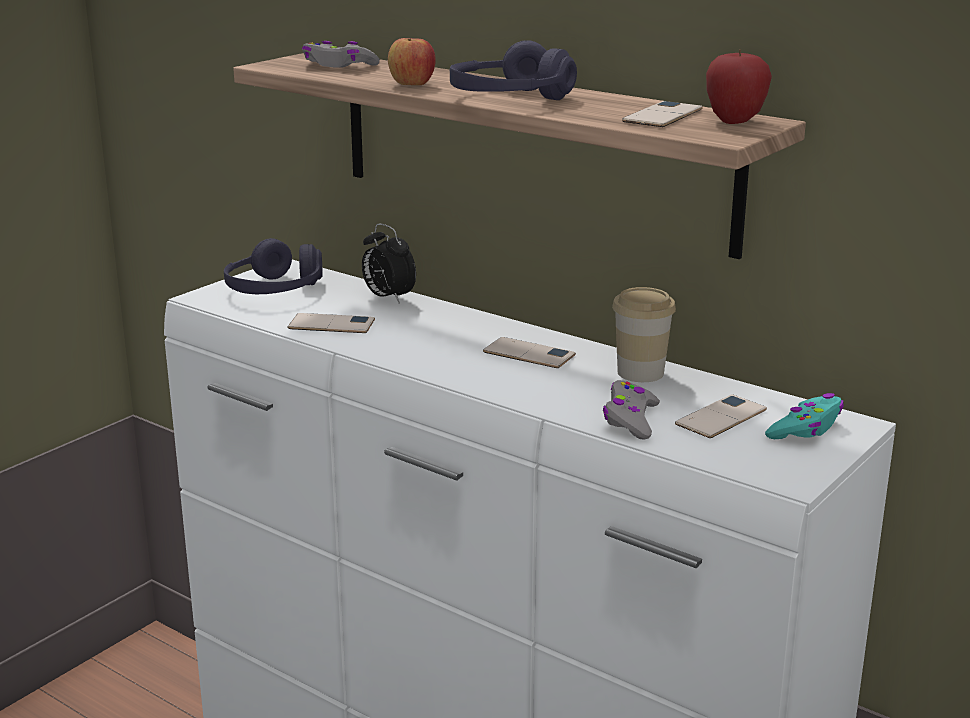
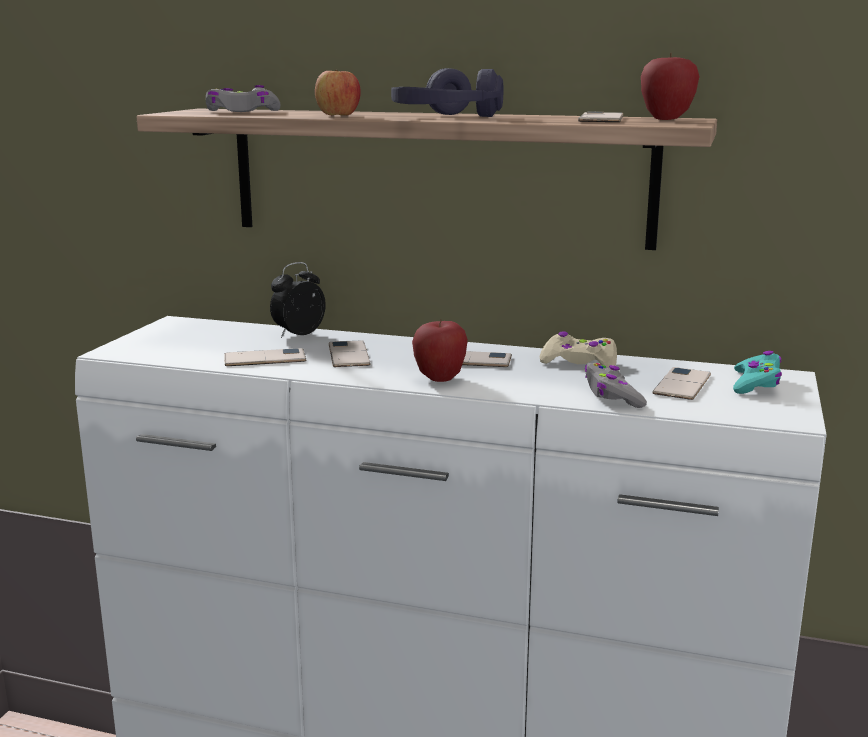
camera: 20 degrees left, 5 degrees down
(274, 290) = (182, 339): purple headphones -> none
(388, 298) = (298, 334): alarm clock -> alarm clock turned 105 degrees clockwise
(414, 331) = (348, 355): none -> phone
(476, 373) = (440, 378): none -> apple
(640, 373) = (579, 362): cup -> beige game controller

